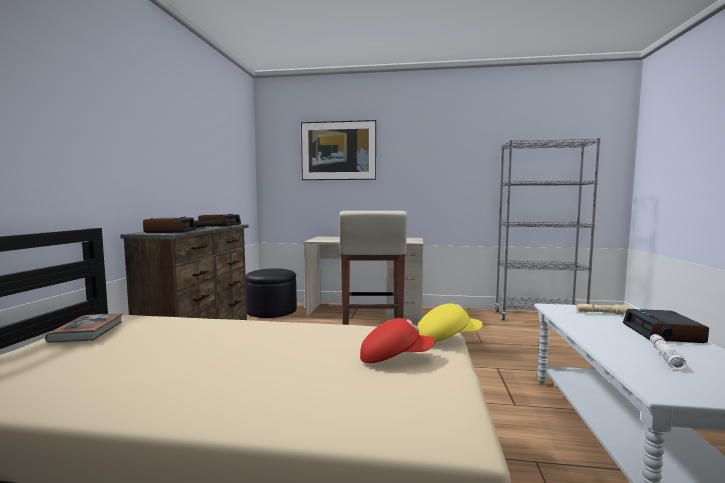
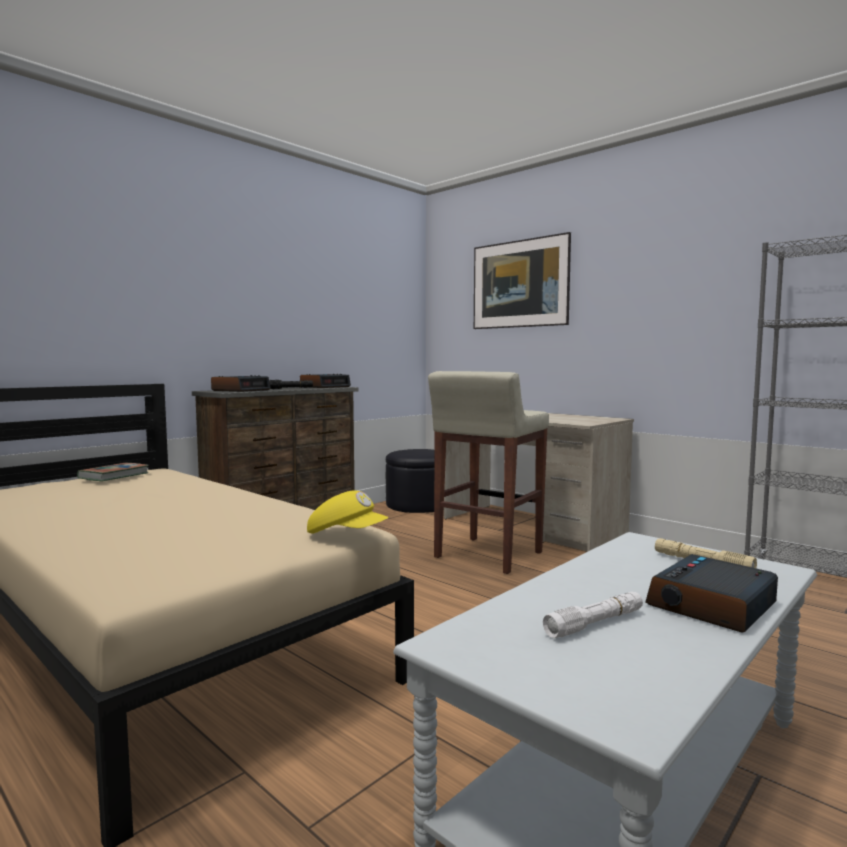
camera: 35 degrees right, 0 degrees up
(395, 358) = (251, 538): red cap -> none

